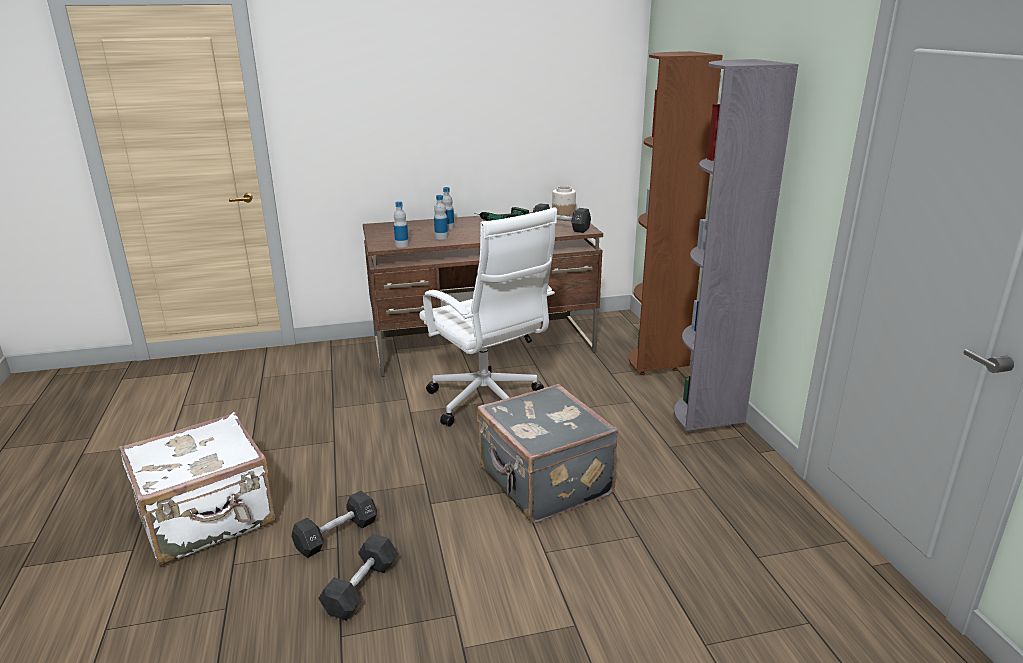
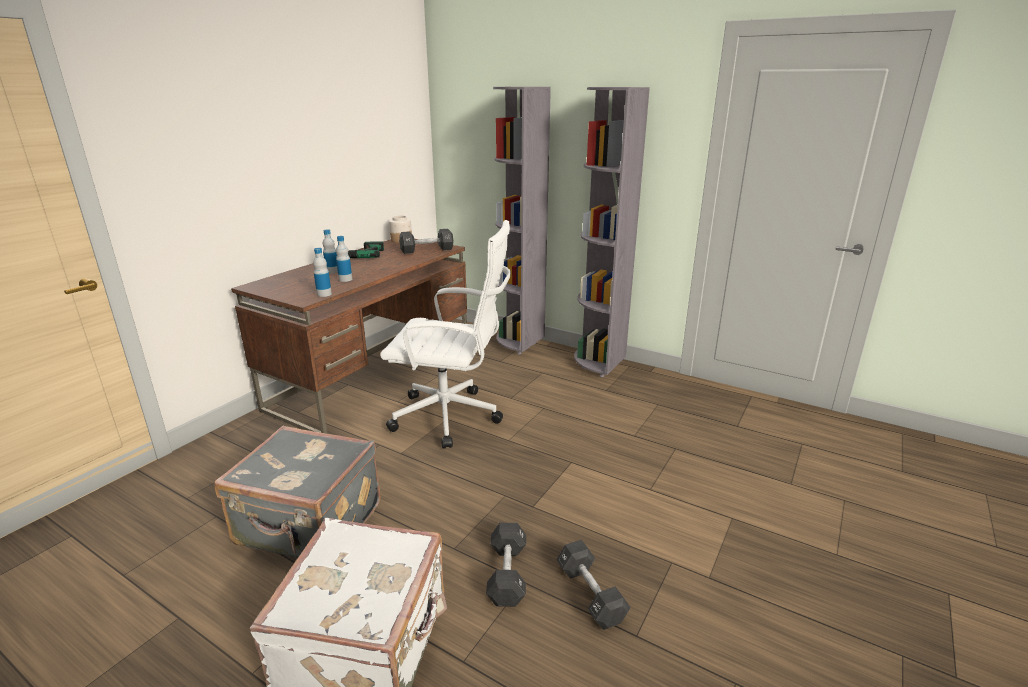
camera: 45 degrees left, 0 degrees up
(543, 483) = (578, 449): grey suitcase -> grey suitcase (310, 526)
(654, 364) = (516, 345): brown bookcase -> grey bookcase

